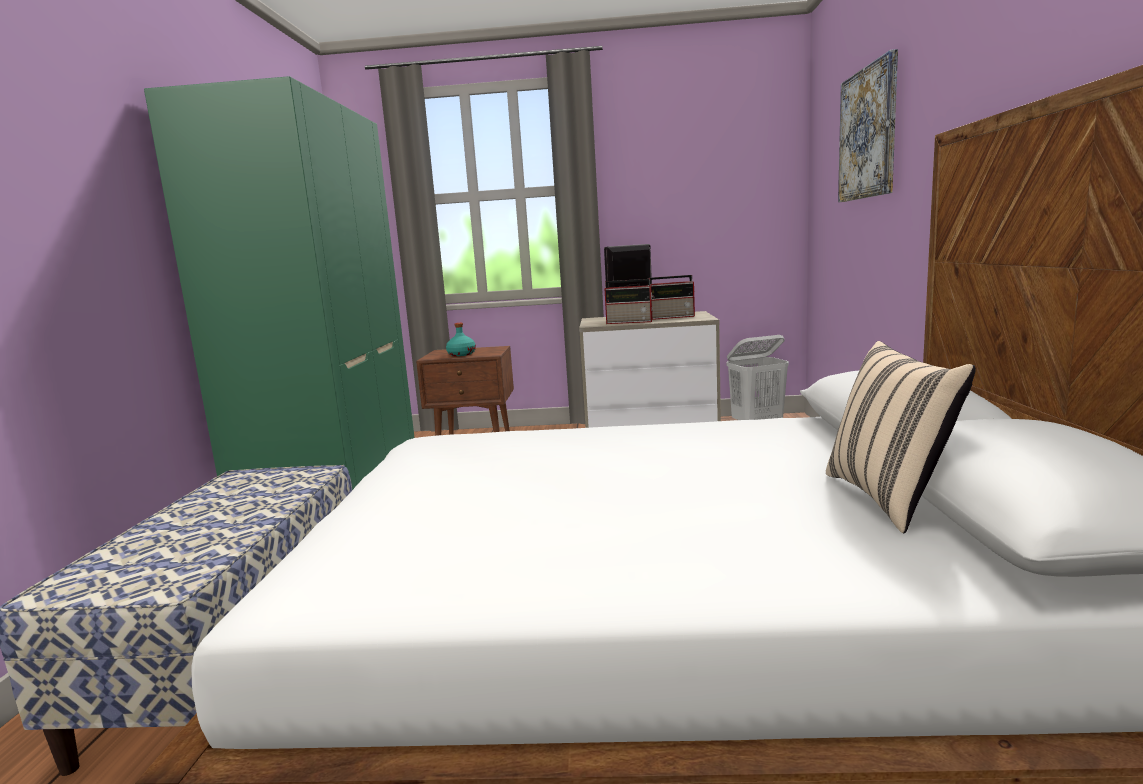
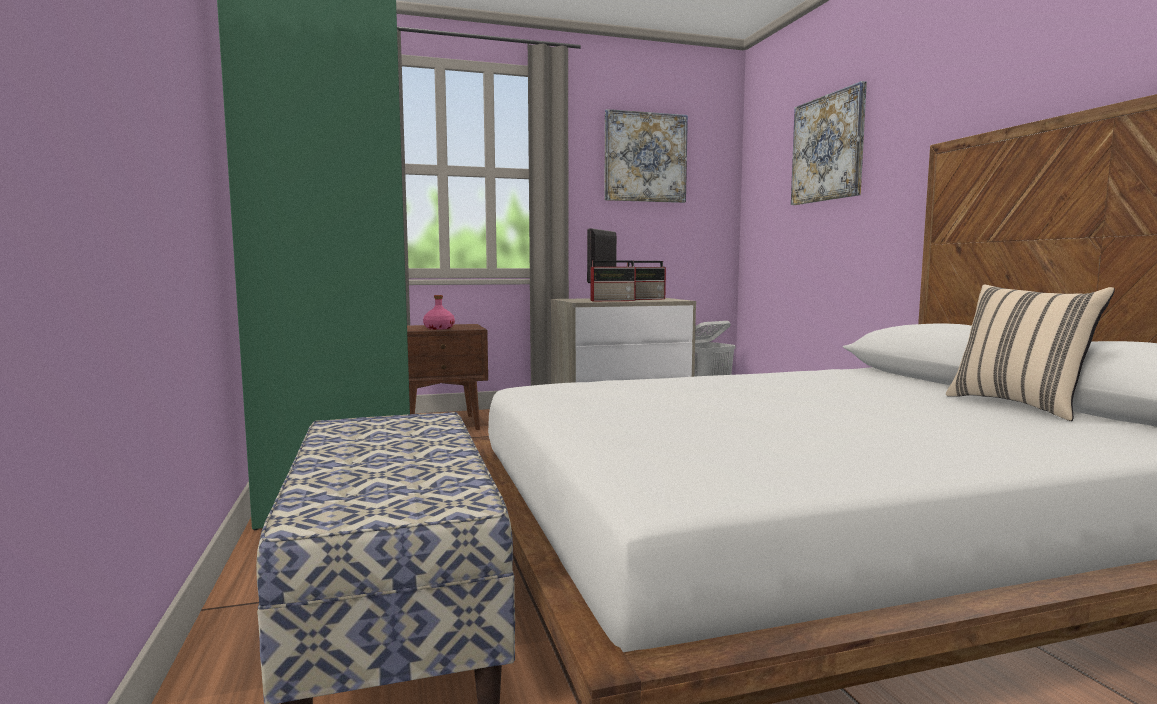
camera: 20 degrees left, 5 degrees down
(461, 354) = (438, 328): turquoise bottle -> pink bottle
(687, 157) = (645, 157): none -> picture

